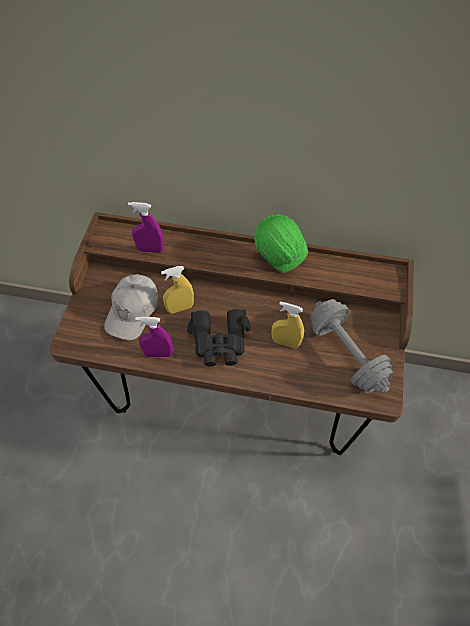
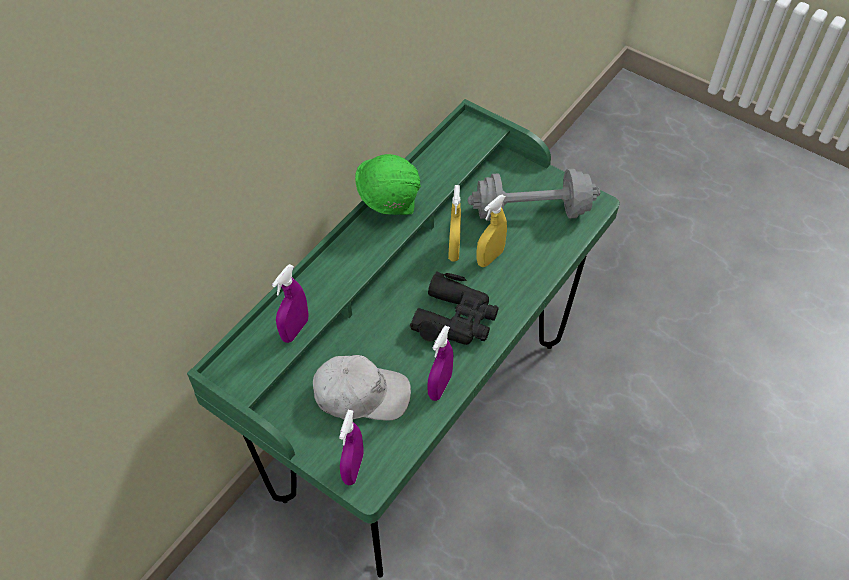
camera: 65 degrees left, 5 degrees down
(78, 329) = (353, 468): none -> purple spray bottle
(133, 311) = (361, 394): white cap -> white cap turned 45 degrees counterclockwise
(180, 308) = (386, 341): yellow spray bottle -> yellow spray bottle (454, 250)
(235, 391) = (422, 418): brown desk -> green desk

